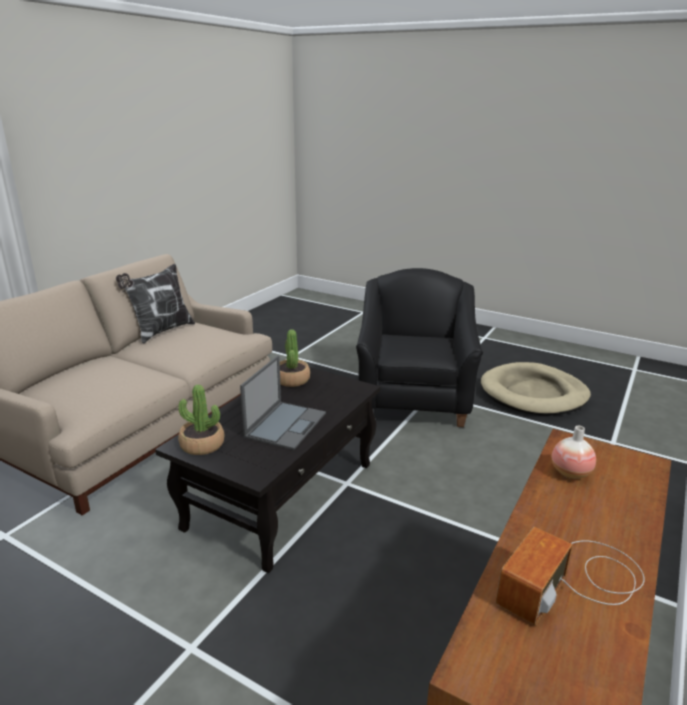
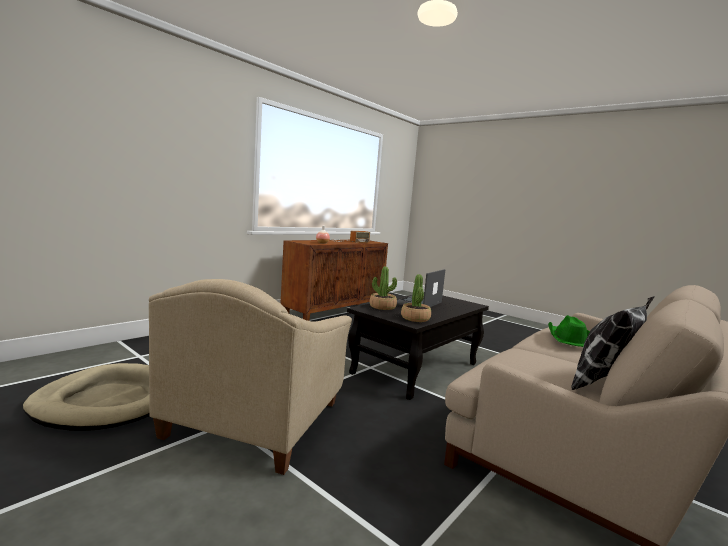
camera: 170 degrees left, 15 degrees down
(117, 378) = (569, 338): none -> green hat
(202, 445) = (463, 303): potted plant -> potted plant (382, 307)
(414, 398) = (257, 420): black armchair -> beige armchair

